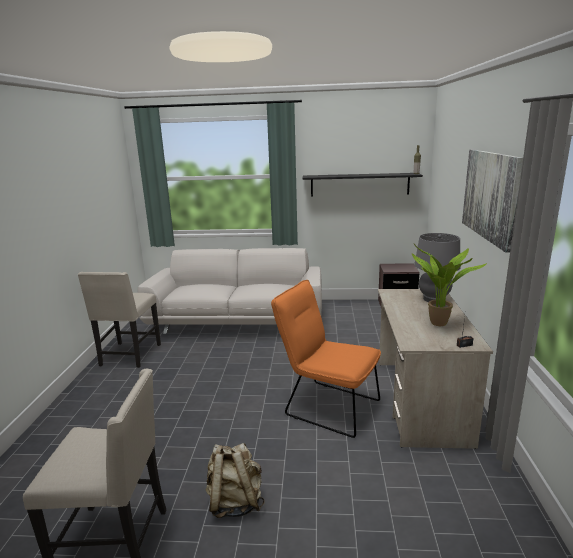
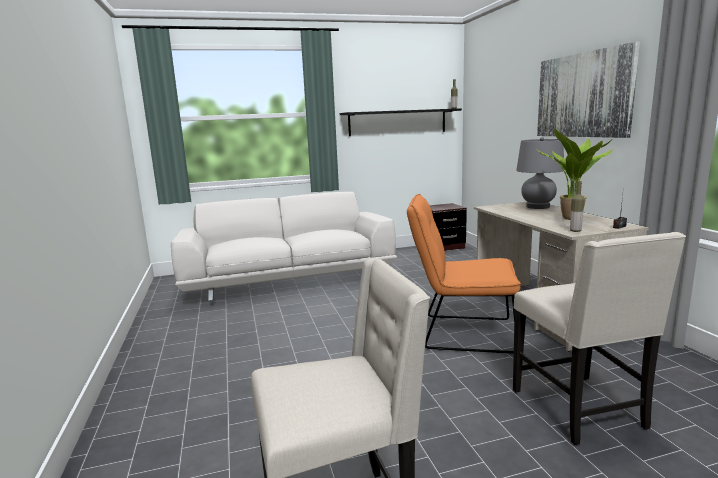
camera: 20 degrees left, 5 degrees down
(129, 356) = (175, 330): beige chair -> beige chair (580, 410)
(235, 502) = (453, 440): beige backpack -> none
(415, 343) = (575, 231): none -> bottle

